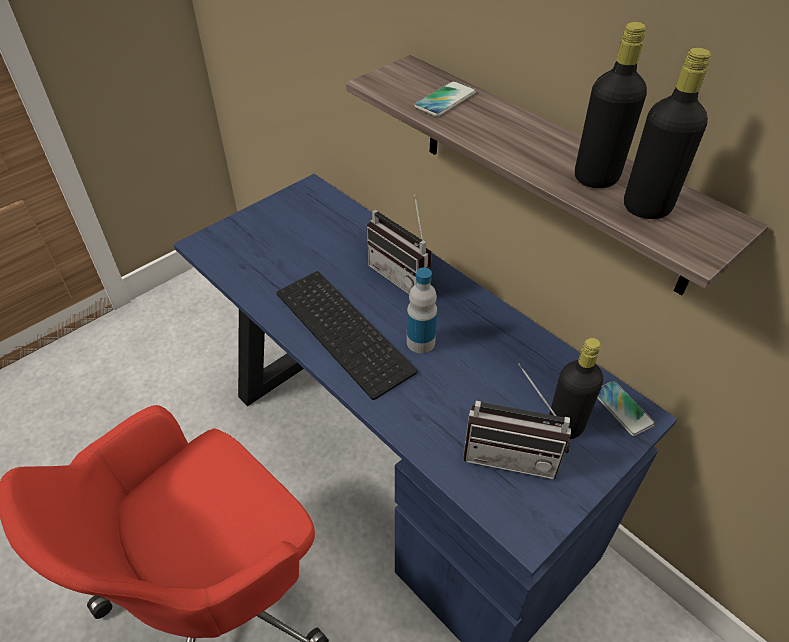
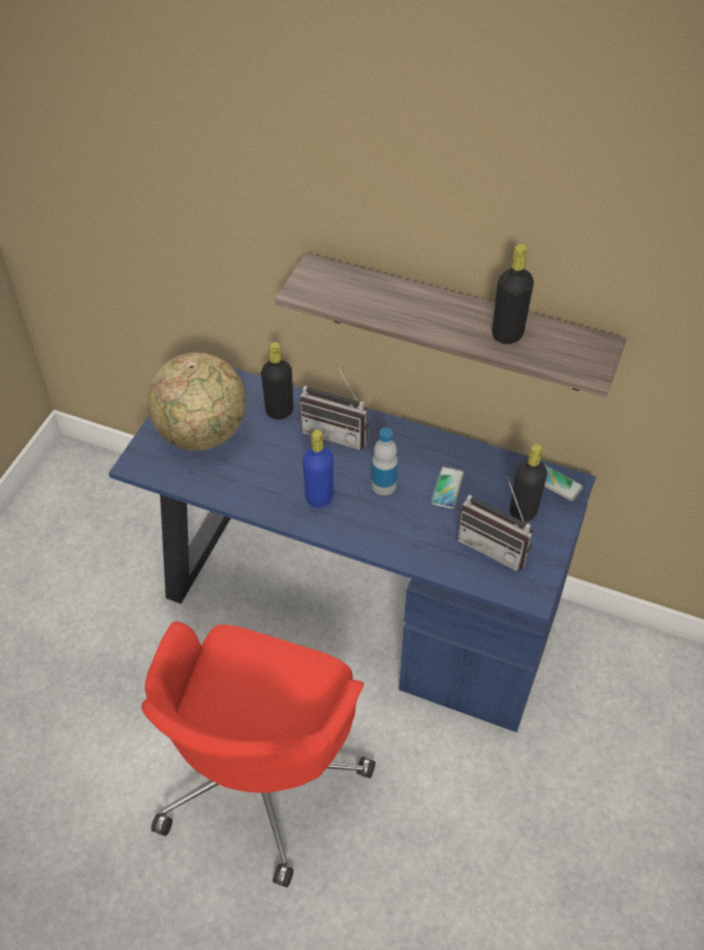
camera: 25 degrees left, 5 degrees up
(278, 237) = (203, 433): none -> globe
(347, 331) = (319, 497): keyboard -> blue bottle
(445, 100) = (364, 294): phone -> phone (447, 488)
(512, 453) = (496, 545): radio -> radio turned 45 degrees clockwise
(646, 207) = (550, 349): black bottle -> black bottle (279, 411)

